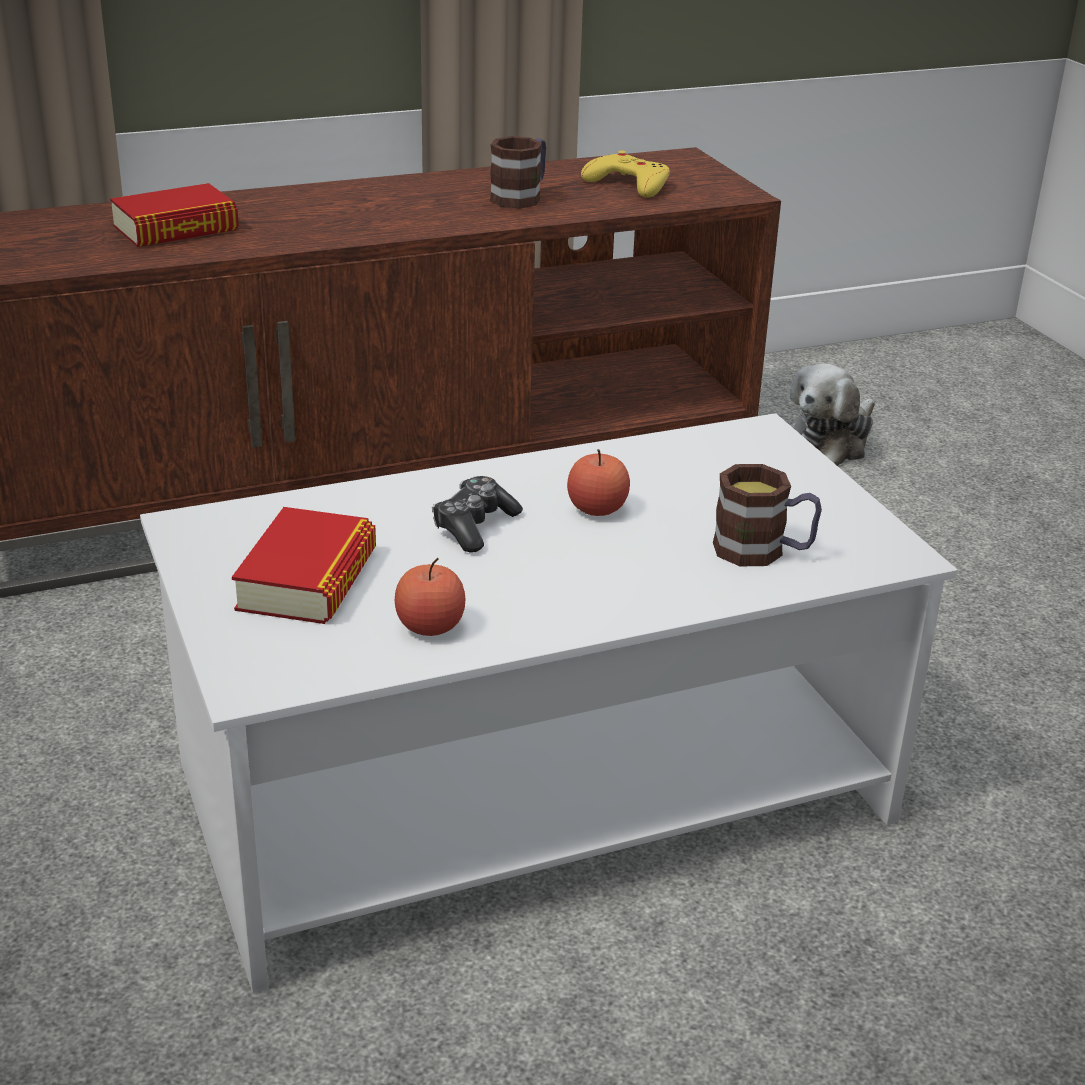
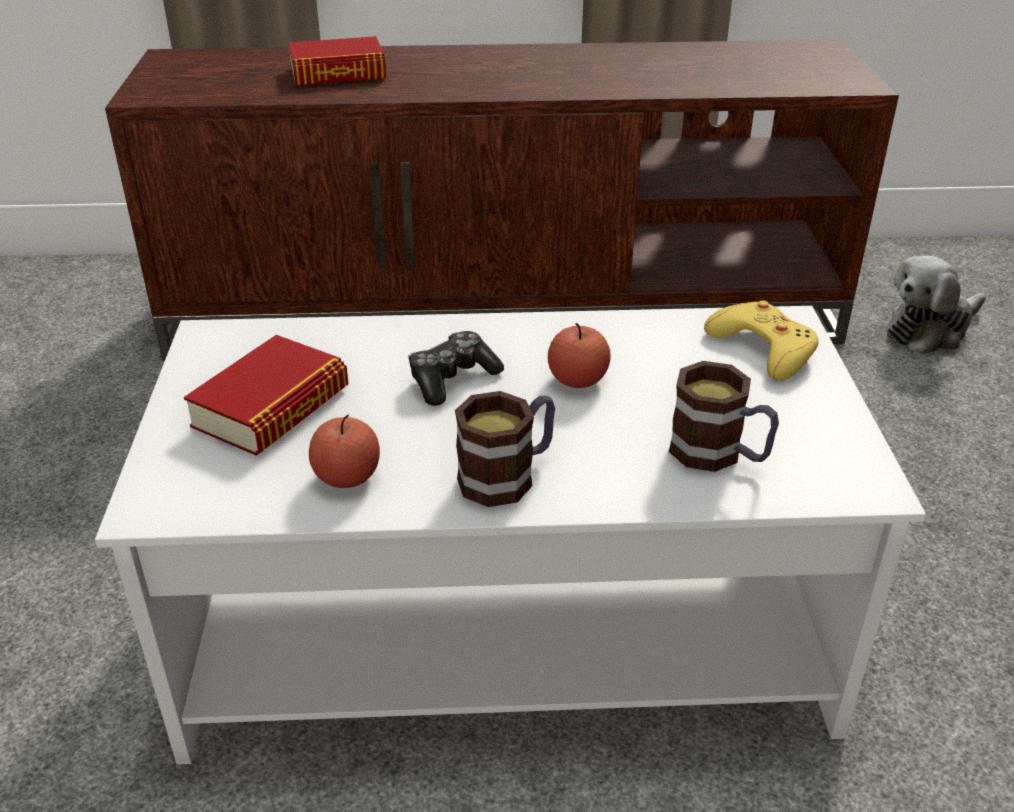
camera: 20 degrees right, 5 degrees up
(521, 197) = (650, 71): mug -> mug (508, 475)
(628, 184) = (756, 67): yellow game controller -> yellow game controller (763, 348)

